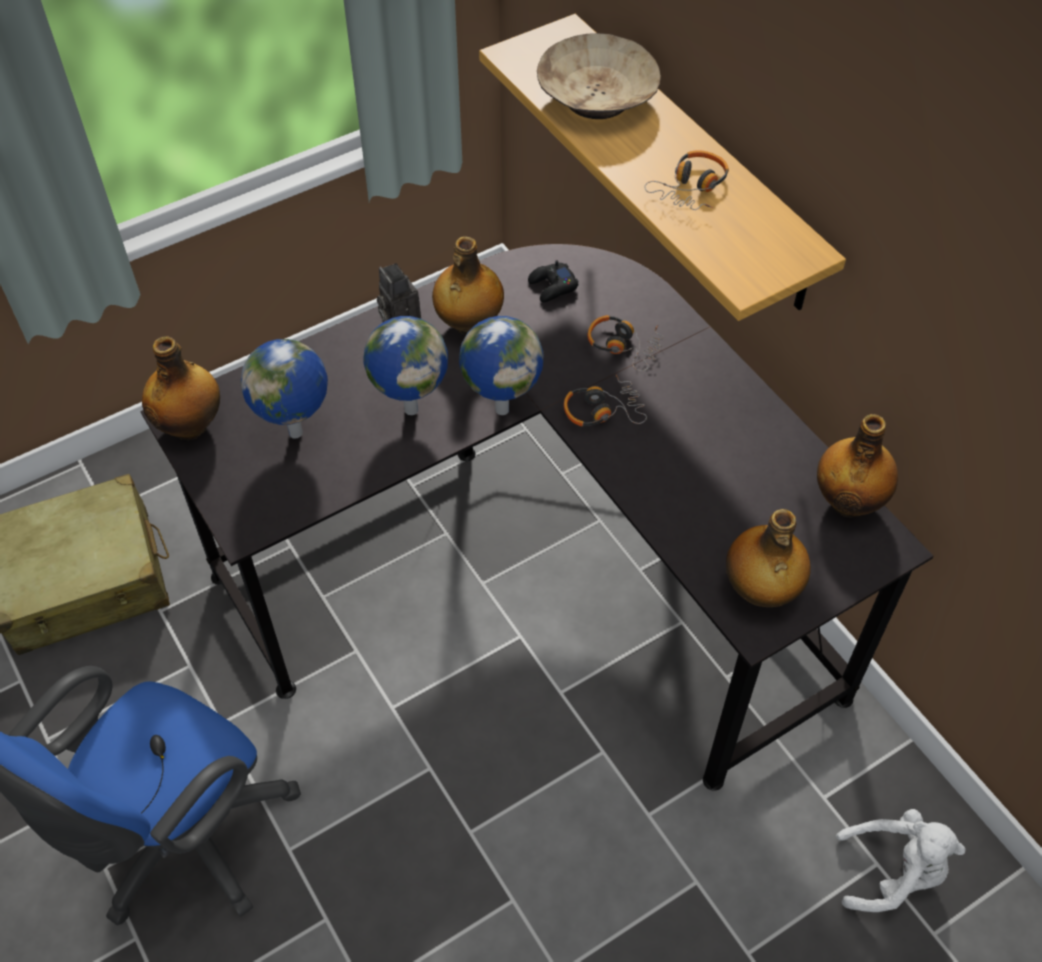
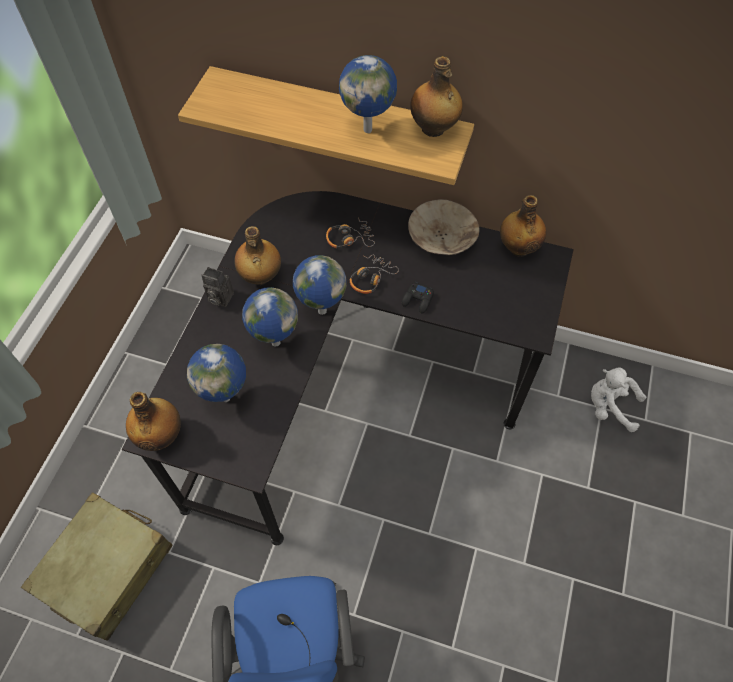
camera: 40 degrees left, 5 degrees up
(552, 286) = (284, 230): black game controller -> black game controller (418, 300)
(596, 99) = (272, 108): beige bowl -> beige bowl (442, 238)
(691, 188) = (368, 129): headphones -> globe
(759, 591) = (522, 316): bottle -> bottle (433, 129)
(892, 872) = (609, 406): white plush toy -> white plush toy turned 120 degrees counterclockwise

